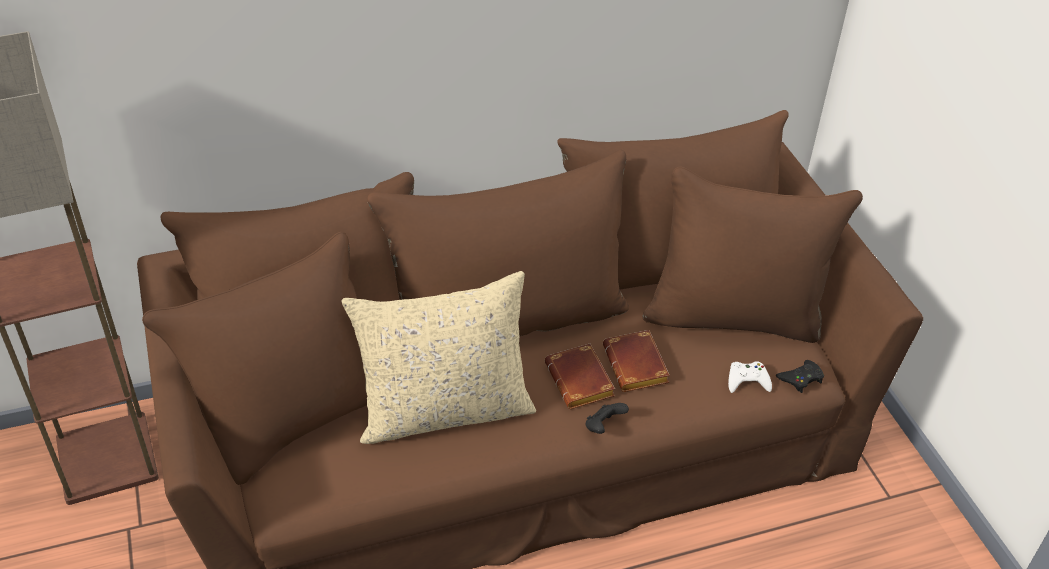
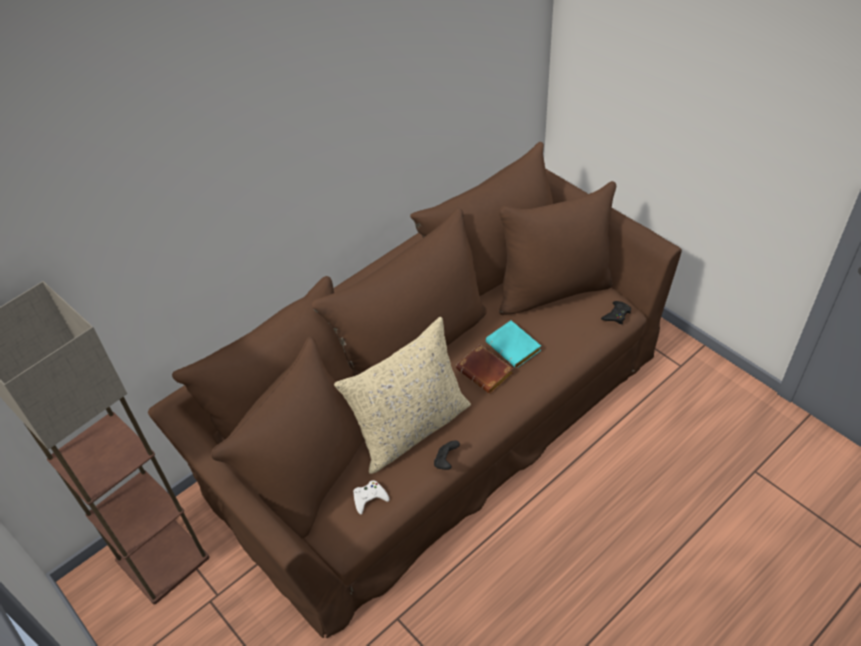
camera: 20 degrees left, 5 degrees up
(603, 427) = (517, 396): black game controller -> black game controller (446, 461)
(638, 367) = (515, 347): brown book -> turquoise book
(747, 381) = (586, 329): white game controller -> white game controller (369, 498)

